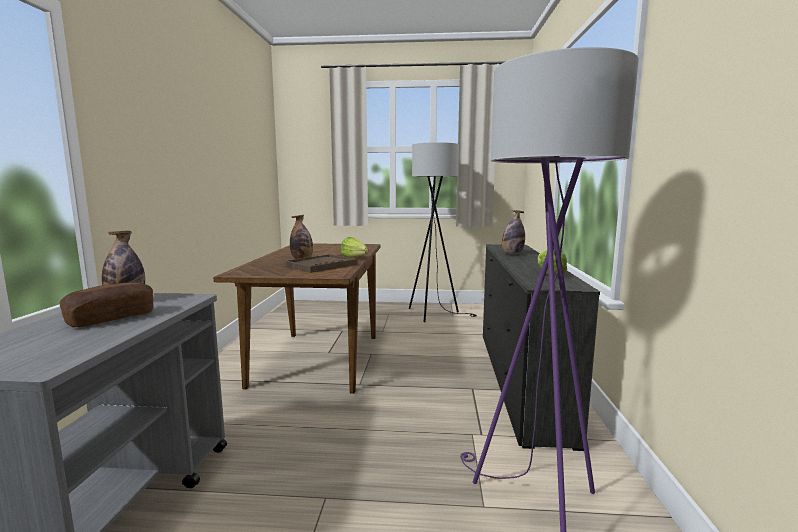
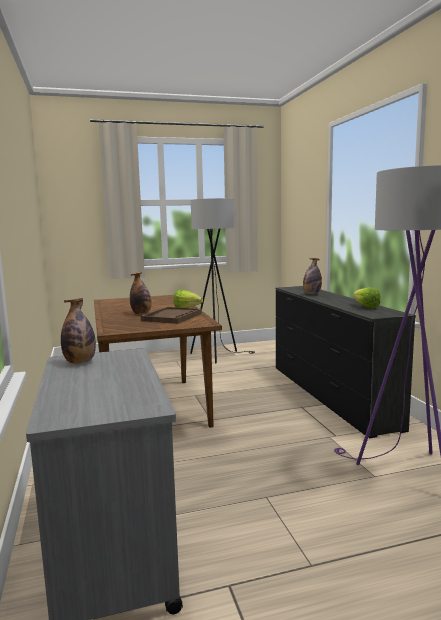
camera: 20 degrees left, 0 degrees up
(111, 318) = (105, 374): bread -> none

